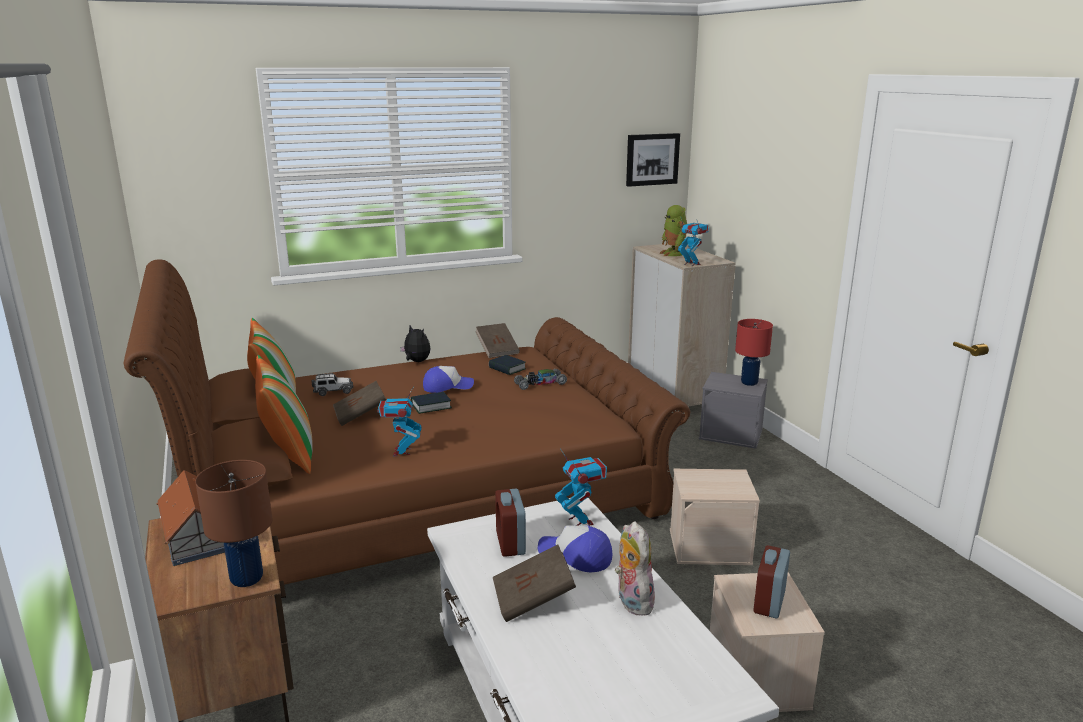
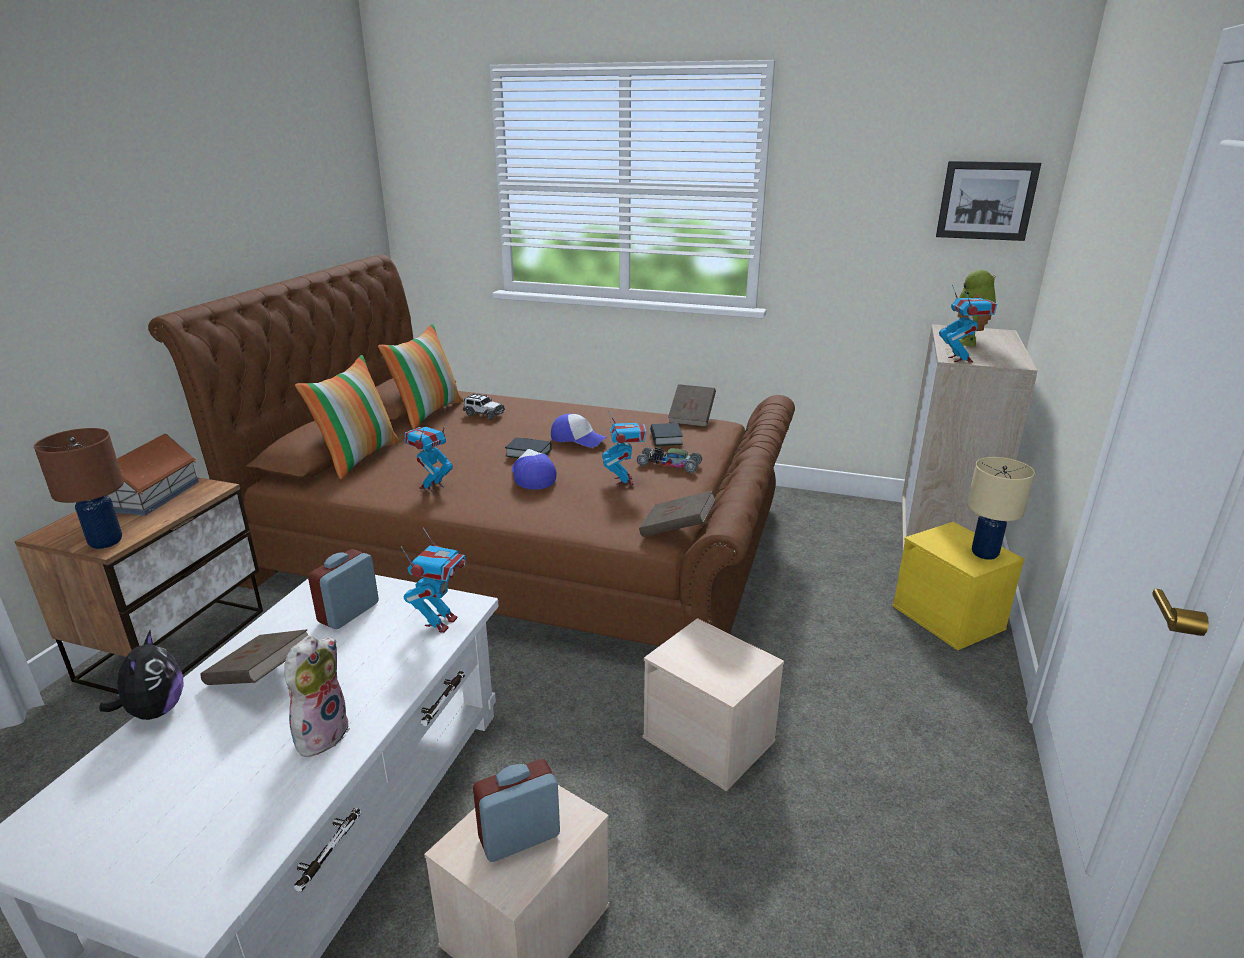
camera: 40 degrees right, 5 degrees up
(360, 415) = (465, 442): brown book -> brown book (677, 530)
(416, 361) = (600, 407): plush toy -> plush toy (155, 711)
(533, 402) = (624, 481): none -> toy robot
(575, 556) = (369, 655): cap -> cap (532, 476)
(732, 434) = (949, 617): grey storage box -> yellow storage box
(749, 383) = (983, 554): red table lamp -> beige table lamp

